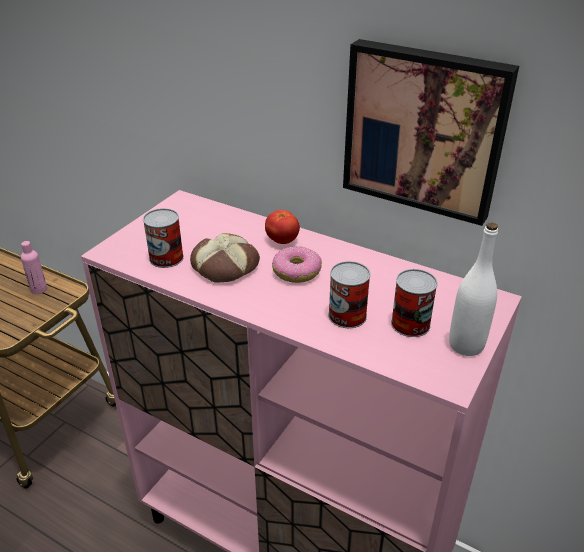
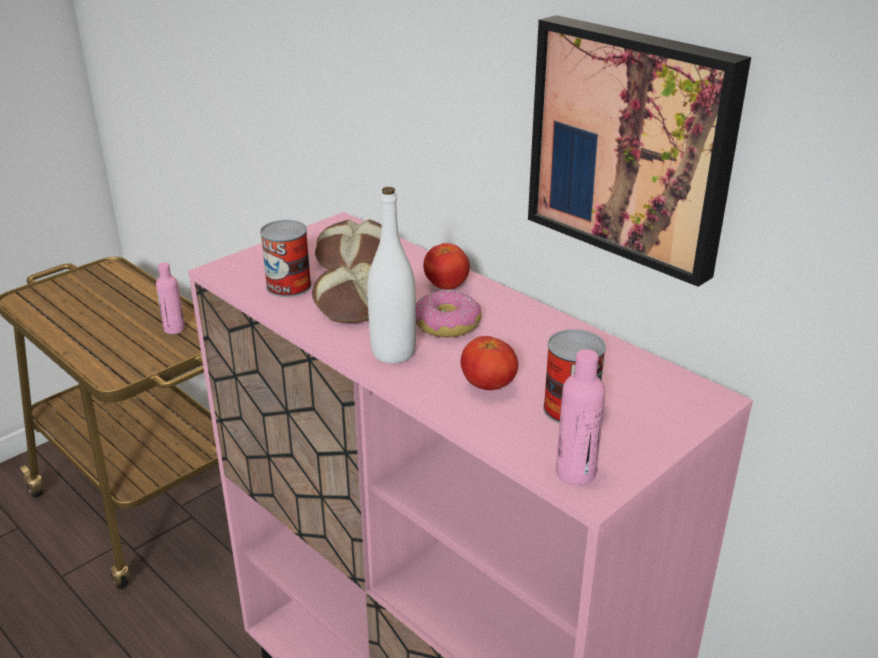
camera: 15 degrees right, 5 degrees down
(204, 227) = (353, 257): none -> bread
(347, 315) = (488, 386): can -> tomato
(435, 372) = (575, 472): none -> pink bottle
(466, 345) = (637, 447): white bottle -> white bottle (393, 353)

